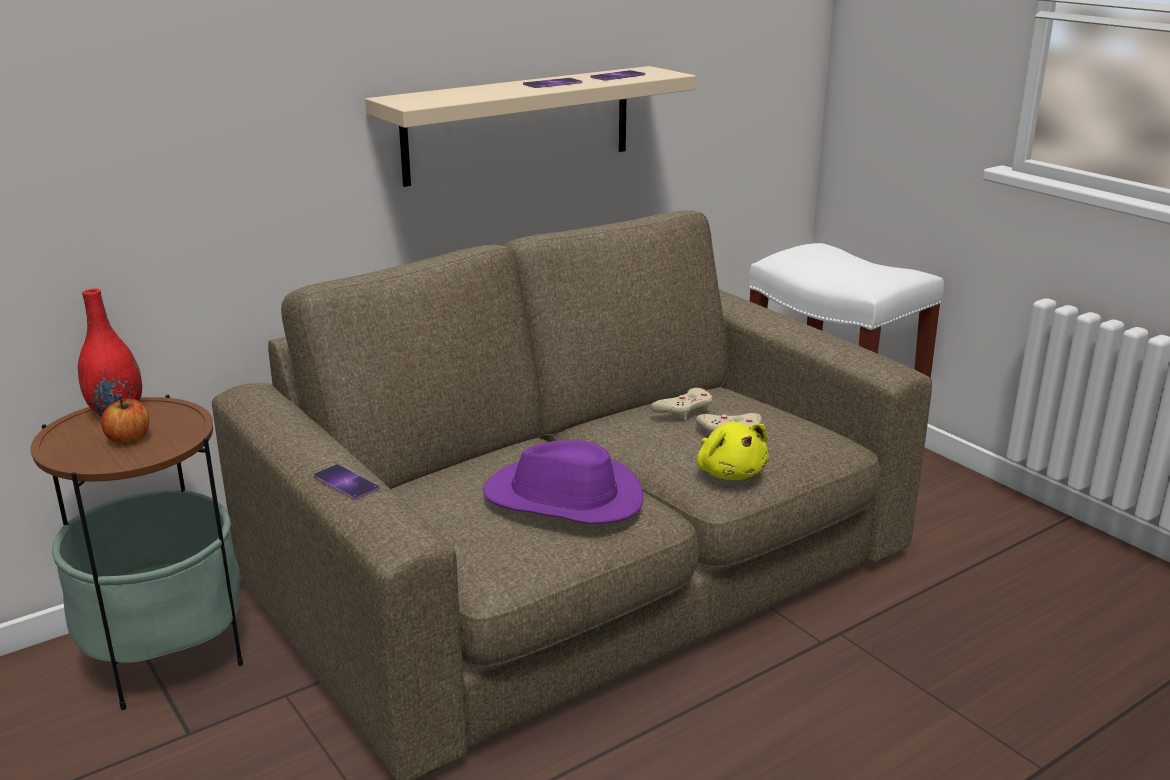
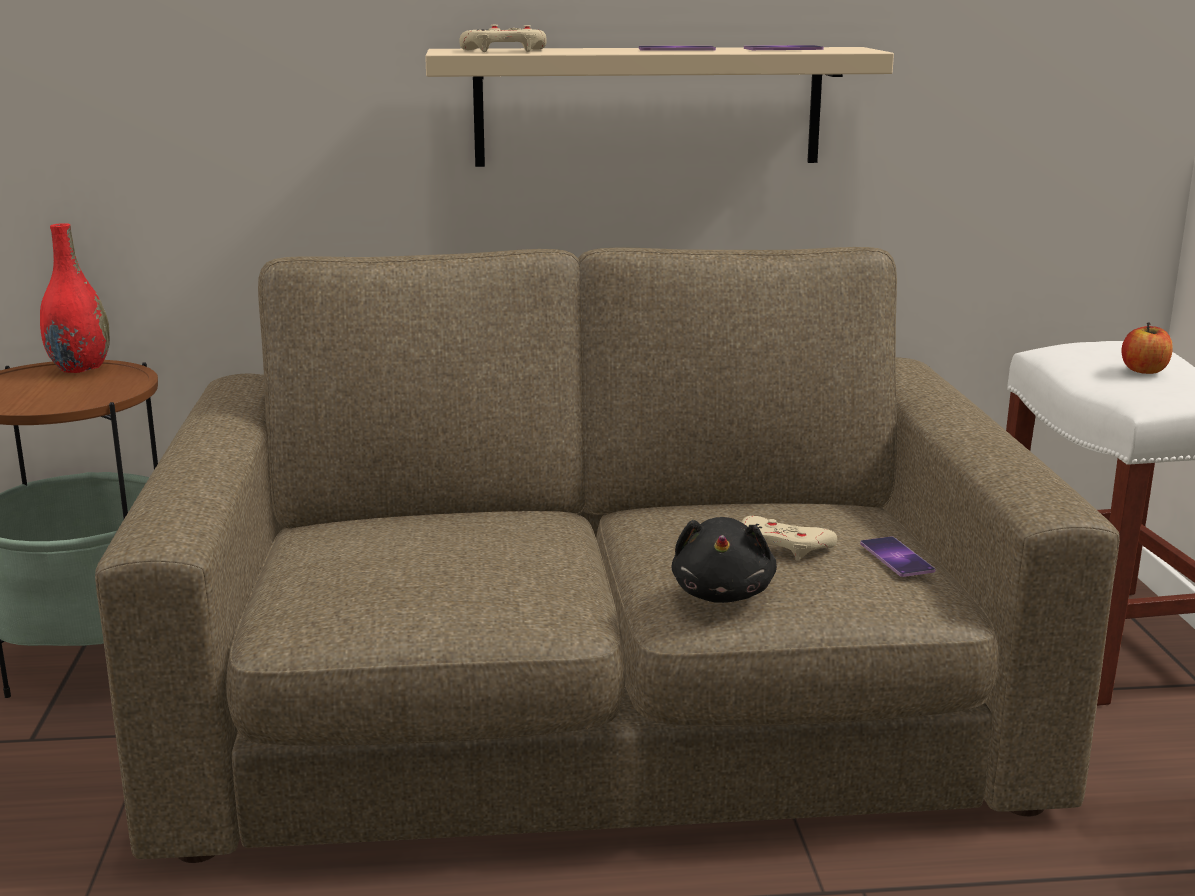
camera: 30 degrees right, 5 degrees down
(129, 439) = (52, 392): apple -> apple (1144, 370)
(346, 482) = (188, 474): phone -> phone (896, 557)
(563, 499) = (467, 568): purple hat -> none
(684, 409) = (764, 512): beige game controller -> beige game controller (504, 50)
(730, 472) = (723, 593): yellow plush toy -> black plush toy

